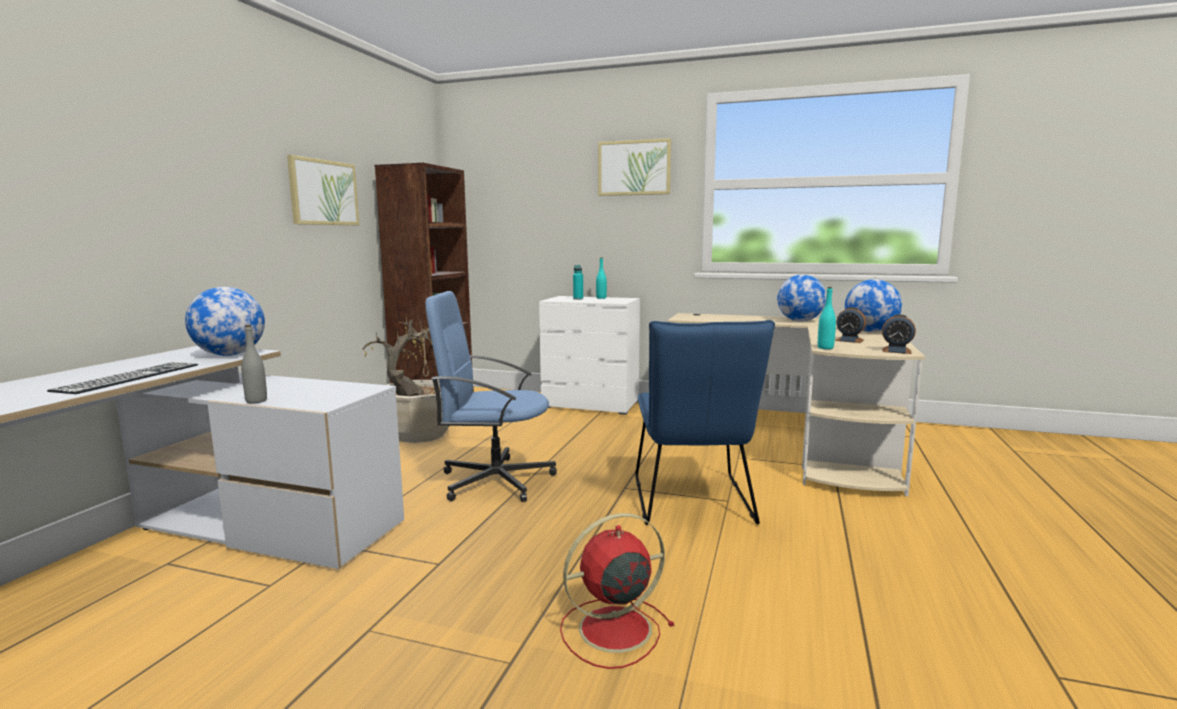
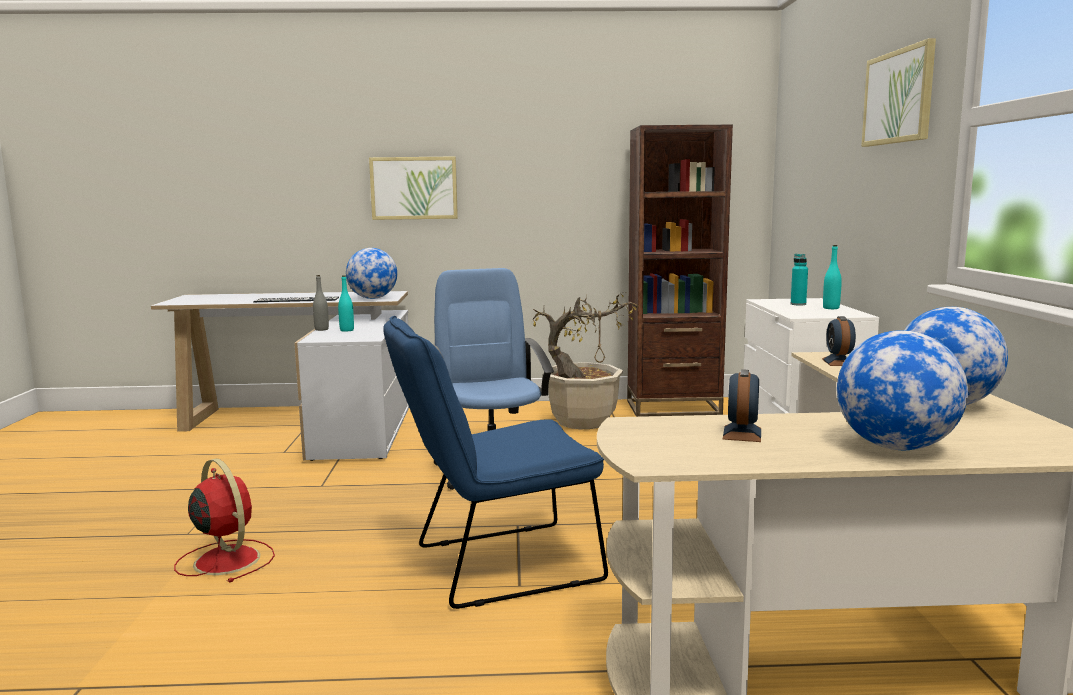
camera: 70 degrees right, 0 degrees up
(323, 192) = (558, 165): picture -> picture (414, 188)
(825, 348) = (637, 422): turquoise bottle -> turquoise bottle (347, 330)
(896, 351) = (662, 459): alarm clock -> alarm clock (839, 362)

